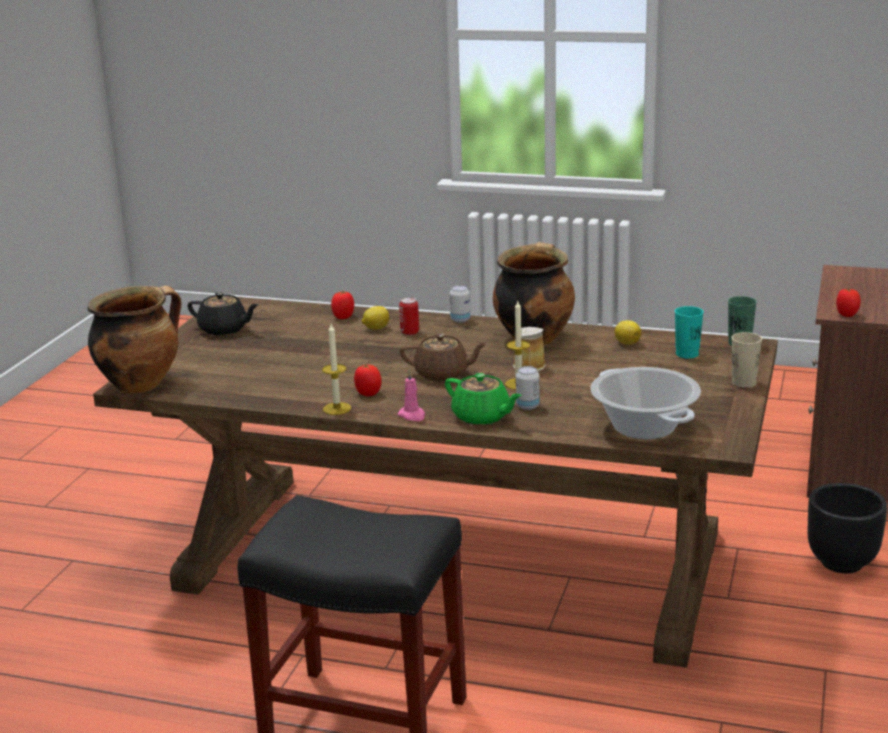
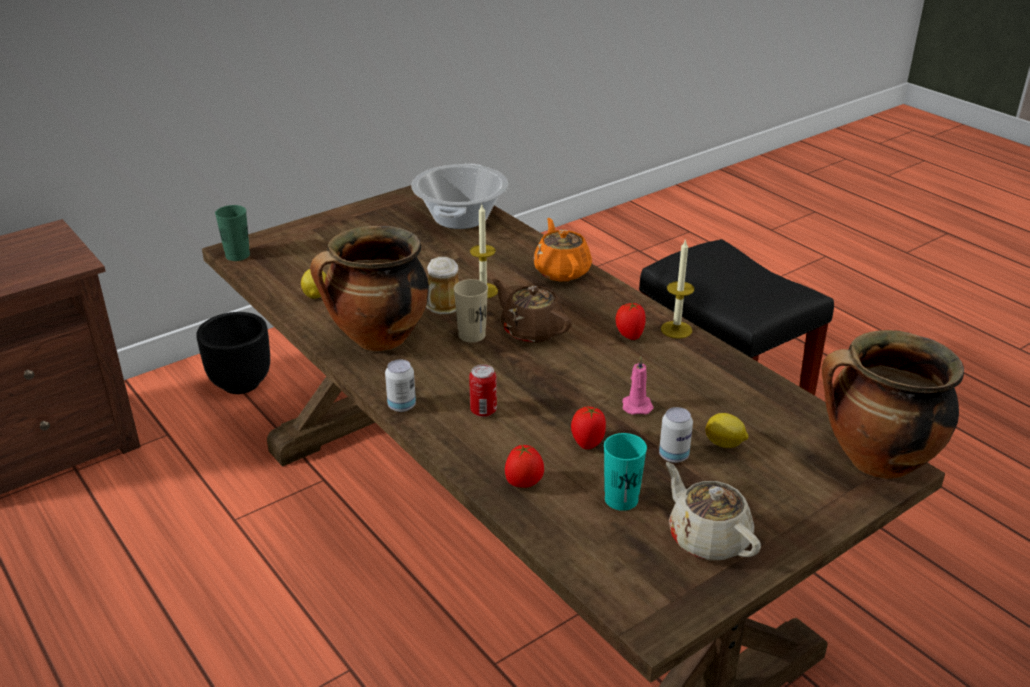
camera: 145 degrees left, 10 degrees up
(224, 330) = (707, 538): black teapot -> beige teapot
(376, 328) = (511, 438): lemon -> lemon (725, 444)
(412, 416) = (617, 294): pink candle -> pink candle (636, 405)
(482, 417) = (561, 271): green teapot -> orange teapot
(527, 406) = (511, 266): can -> can (673, 456)
(687, 354) = (298, 263): turquoise cup -> turquoise cup (621, 499)
(744, 382) = (322, 222): beige cup -> beige cup (472, 335)
(847, 315) = (75, 257): tomato -> tomato (587, 443)

